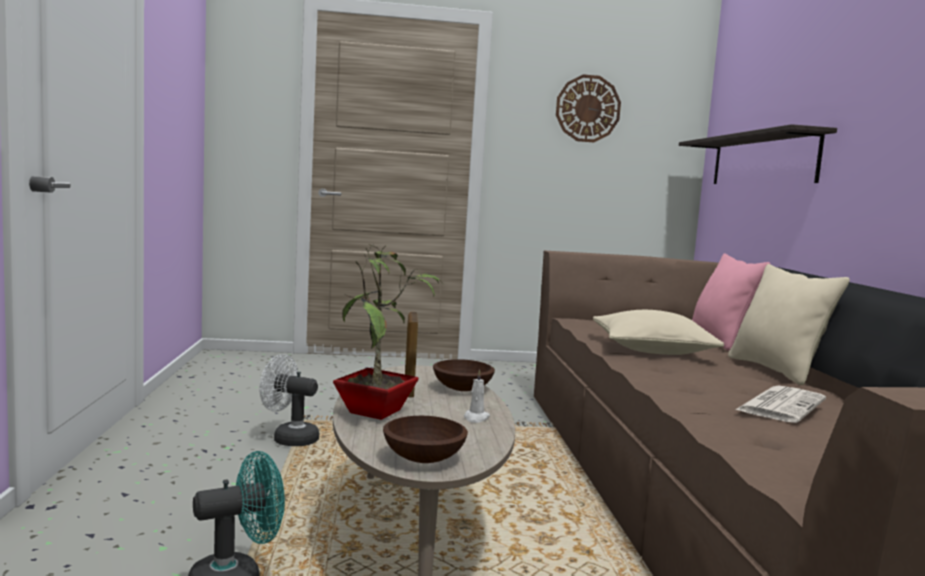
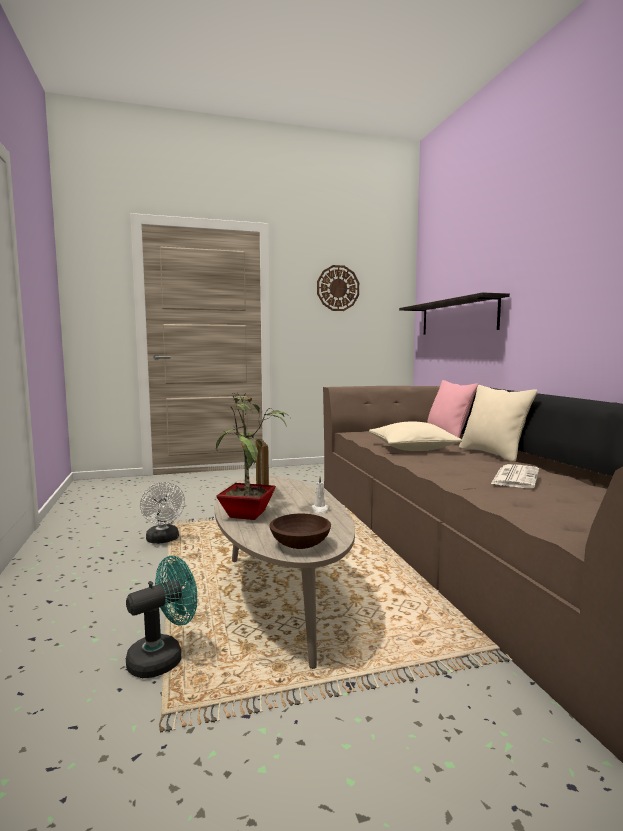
camera: 10 degrees left, 0 degrees up
(289, 438) = (163, 540): white fan -> white fan turned 120 degrees counterclockwise
(463, 389) = (299, 489): brown bowl -> none

